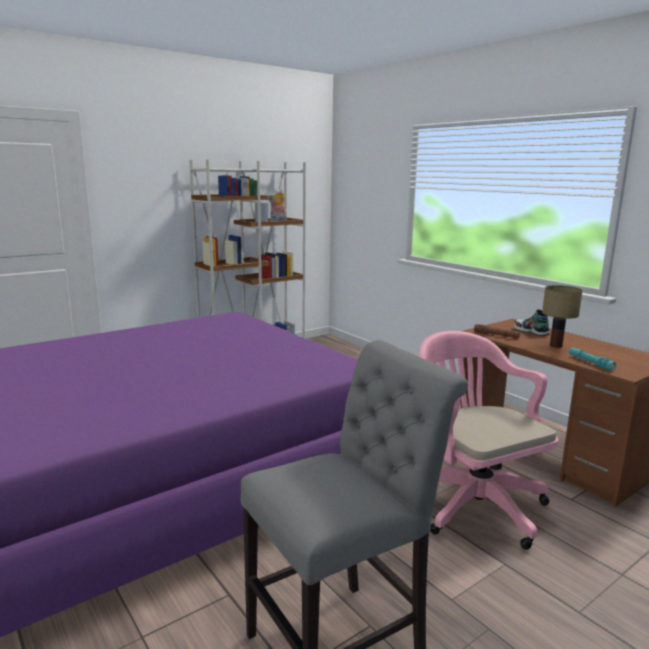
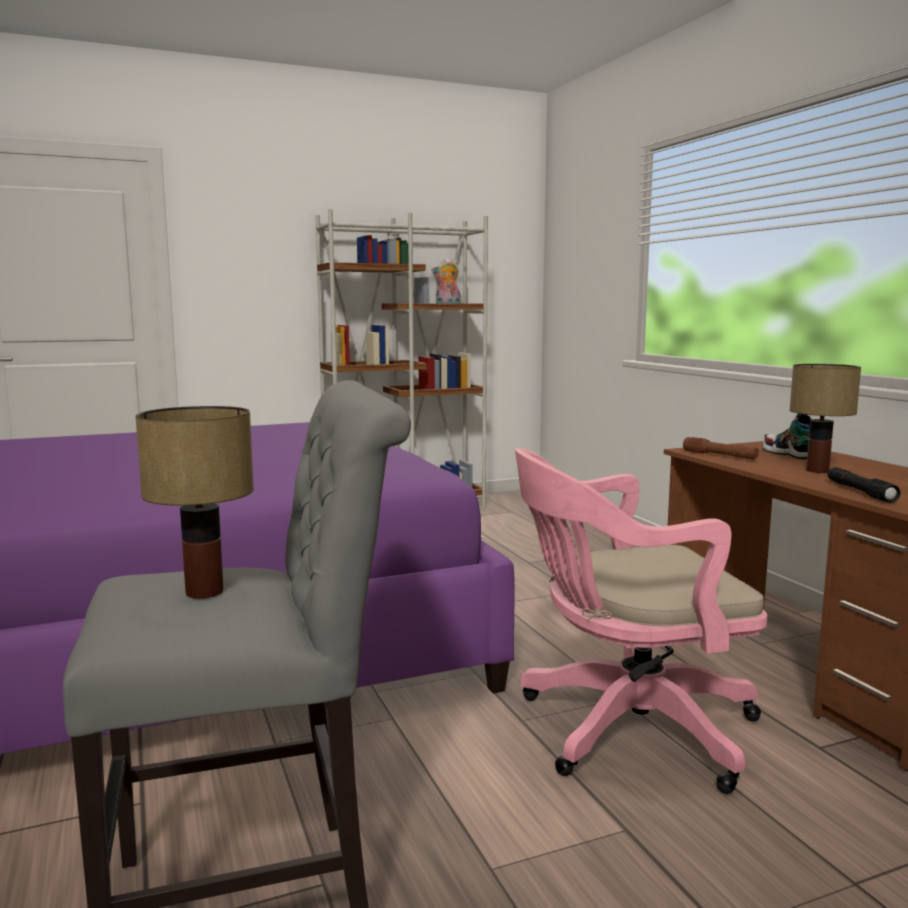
camera: 15 degrees right, 5 degrees down
(335, 483) = (202, 592): none -> table lamp
(472, 502) = (626, 729): pink office chair -> pink office chair turned 90 degrees counterclockwise
(590, 363) = (860, 492): turquoise flashlight -> black flashlight

